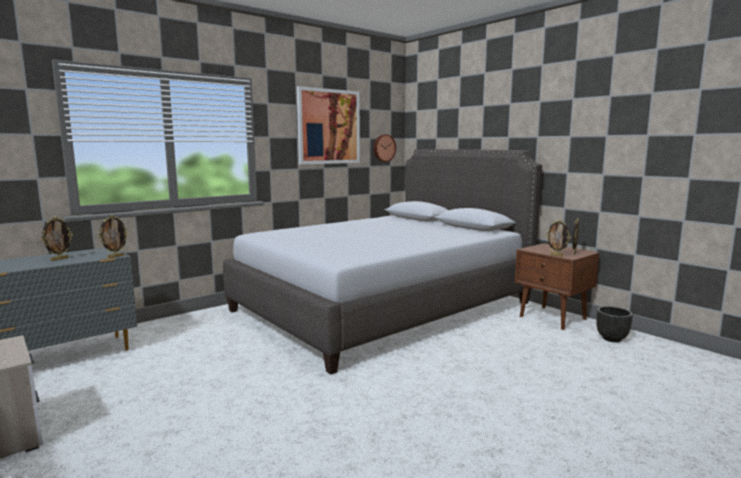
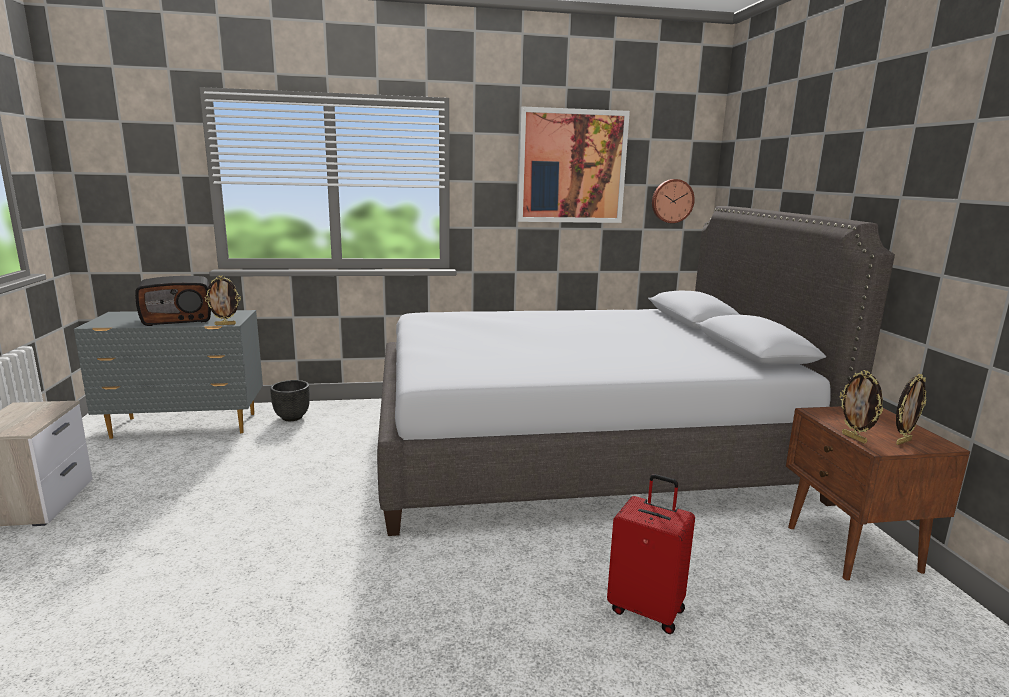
camera: 30 degrees right, 5 degrees up
(59, 259) = (178, 319): picture frame -> radio
(503, 364) = (647, 609): none -> red suitcase
(611, 339) = (933, 634): black planter -> black planter (292, 417)

